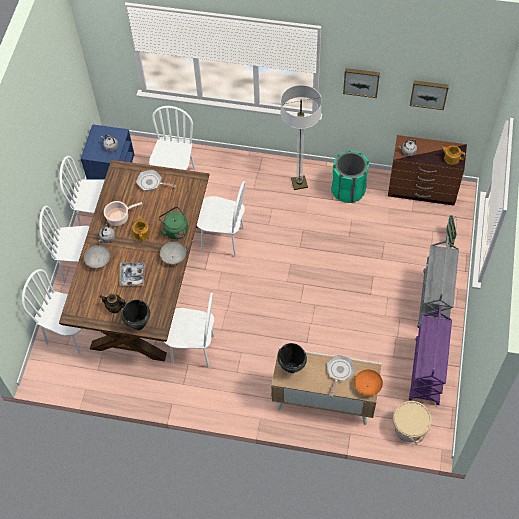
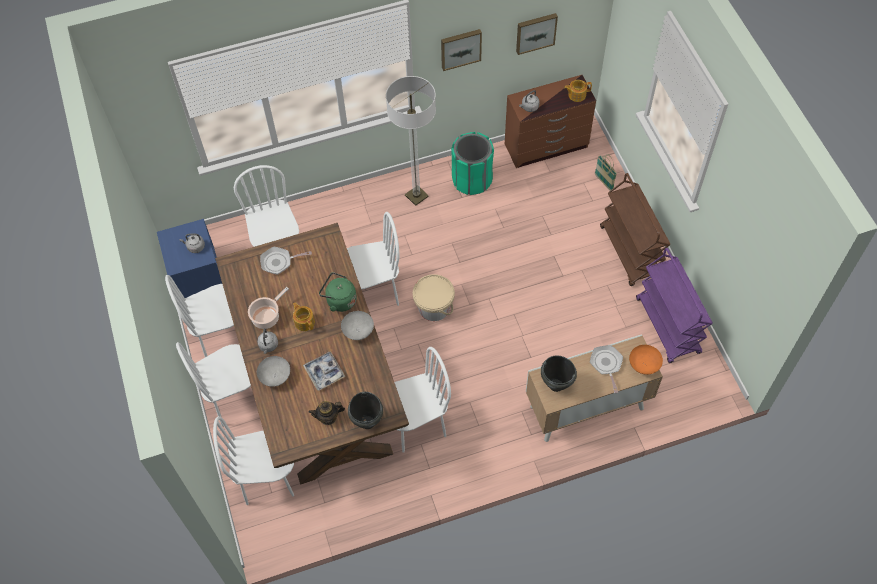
camera: 30 degrees left, 0 degrees up
(409, 428) = (687, 391): beige bucket -> beige bucket (434, 307)
(434, 301) = (630, 252): grey cart -> brown cart

